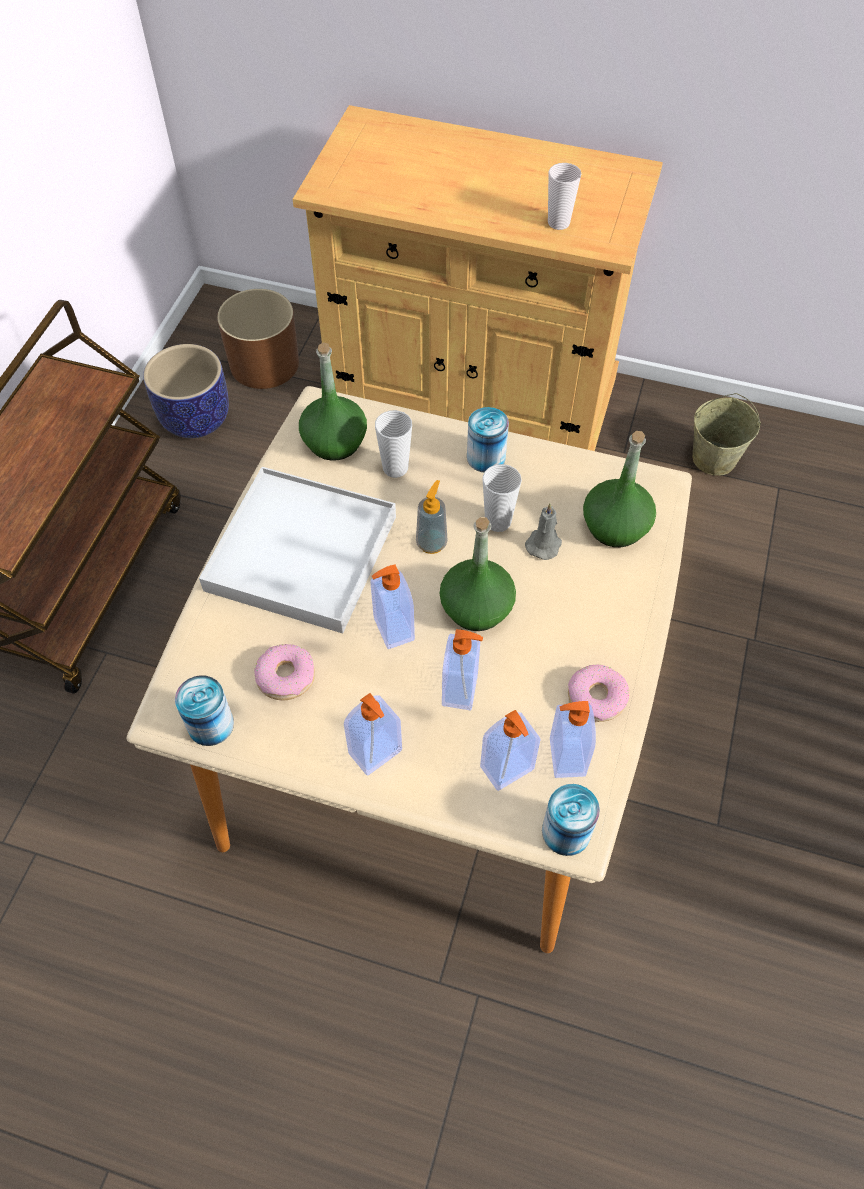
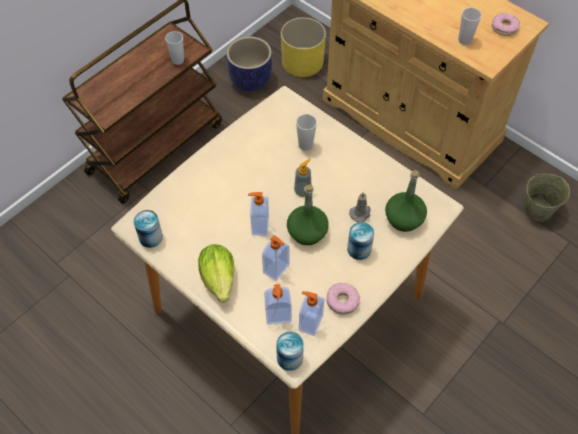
camera: 25 degrees right, 0 degrees up
(265, 364) = (303, 62): brown planter -> yellow planter
(286, 677) = (196, 229): donut -> donut (504, 28)
(302, 554) = (235, 172): white tray -> none
(334, 442) = (282, 120): green bottle -> none
(376, 753) = (219, 282): soap dispenser -> lettuce
(486, 457) = (356, 157): can -> can (359, 249)
(498, 521) = (343, 193): cup -> cup (178, 60)

